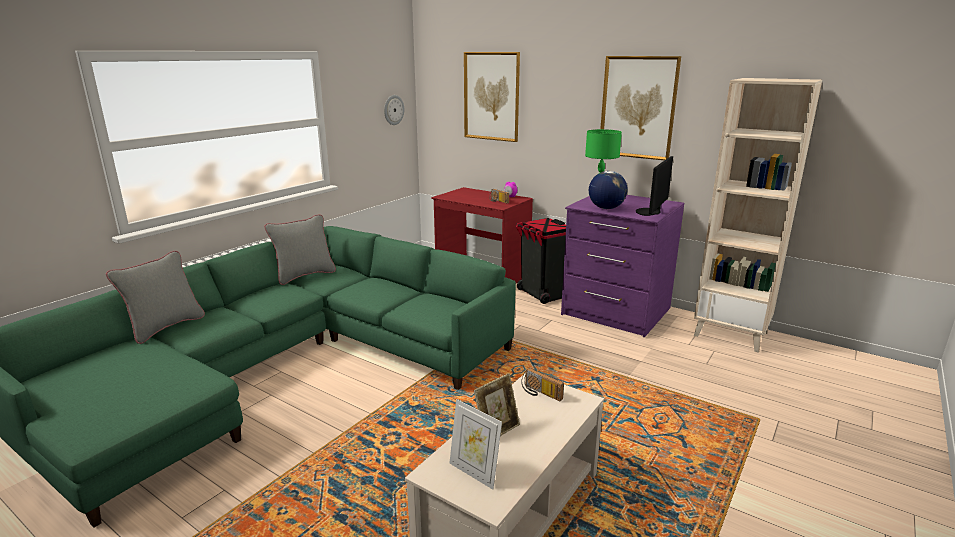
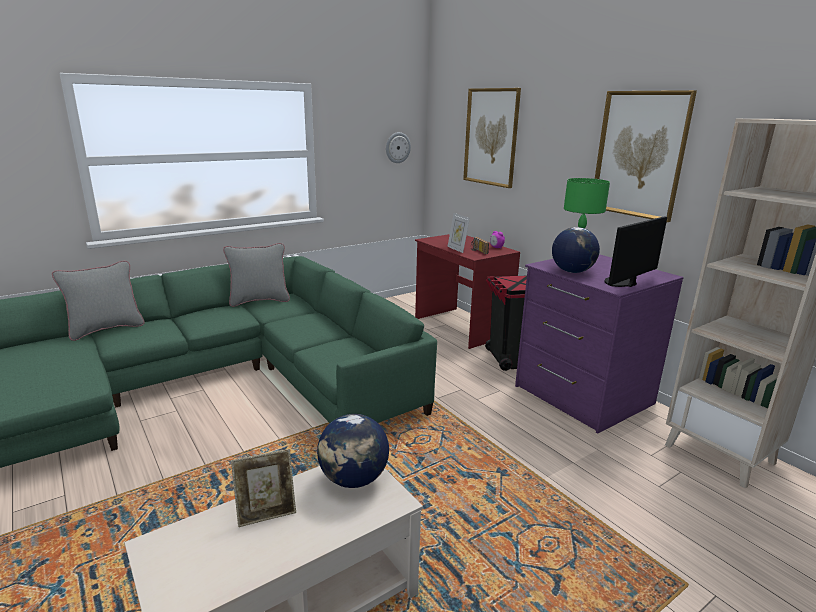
camera: 20 degrees right, 0 degrees up
(474, 472) = (193, 559): picture frame -> picture frame (457, 249)
(540, 393) = (354, 479): radio -> globe

